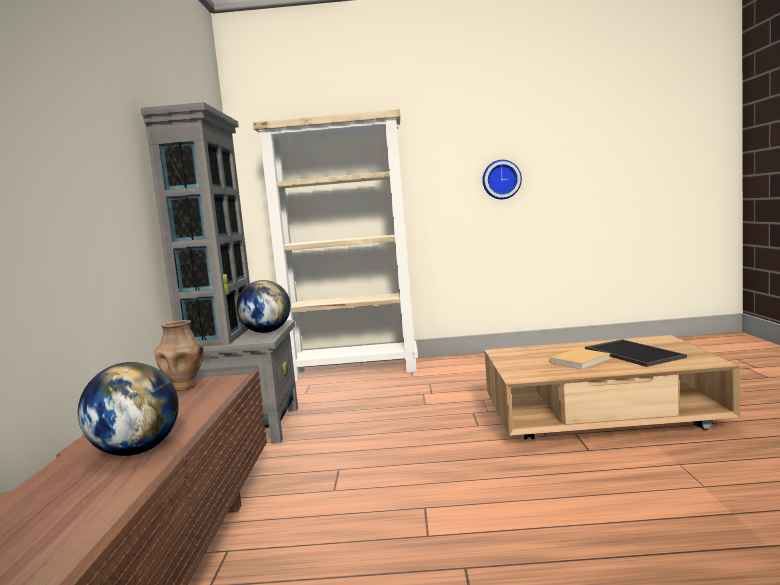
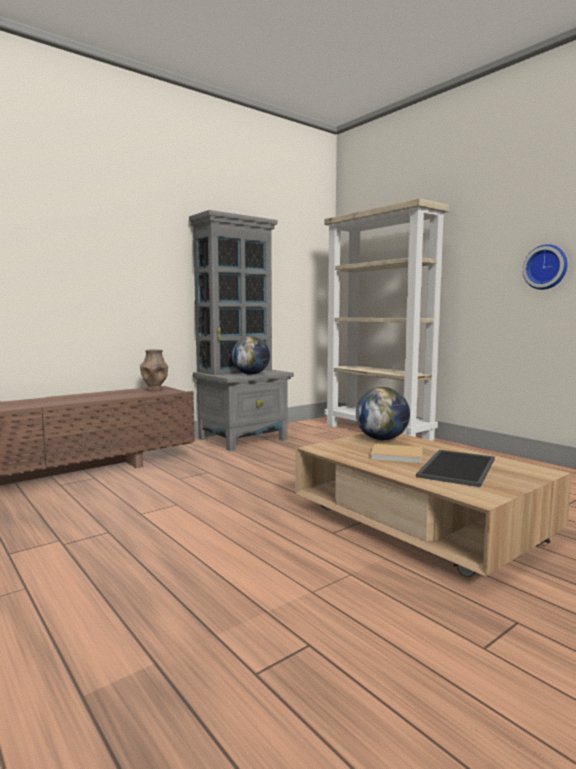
camera: 50 degrees right, 0 degrees up
(136, 451) = (51, 403): globe -> globe (381, 439)

